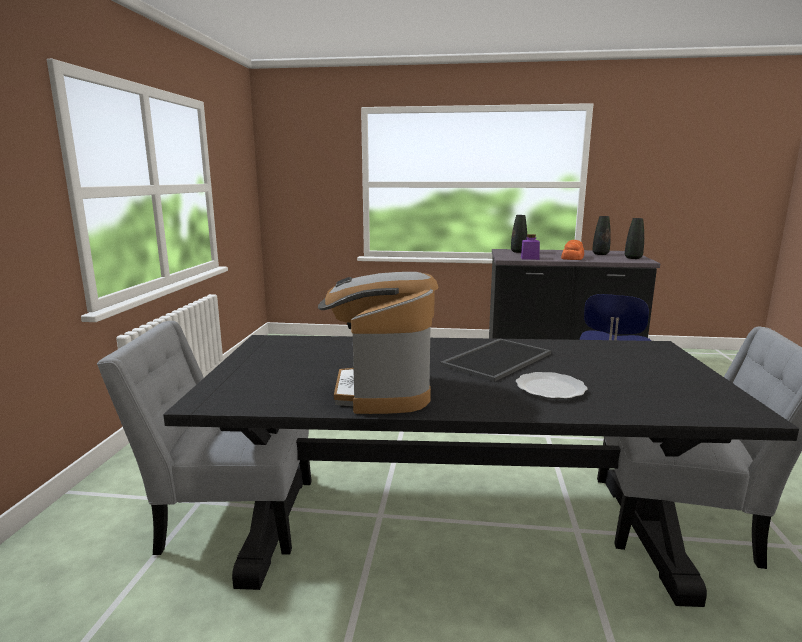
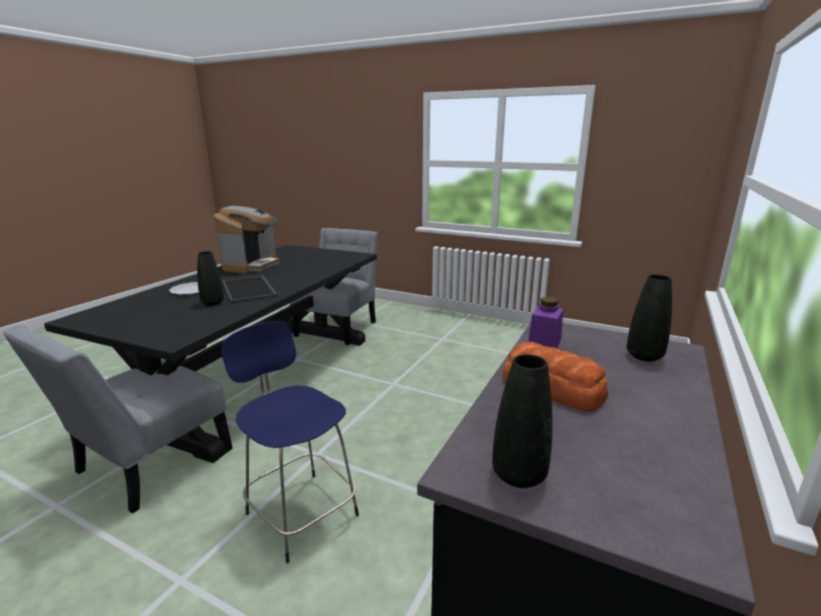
camera: 110 degrees right, 5 degrees up
(381, 391) = (252, 265): coffee machine -> coffee machine turned 90 degrees clockwise
(600, 254) = (613, 451): black vase -> black vase (212, 303)

